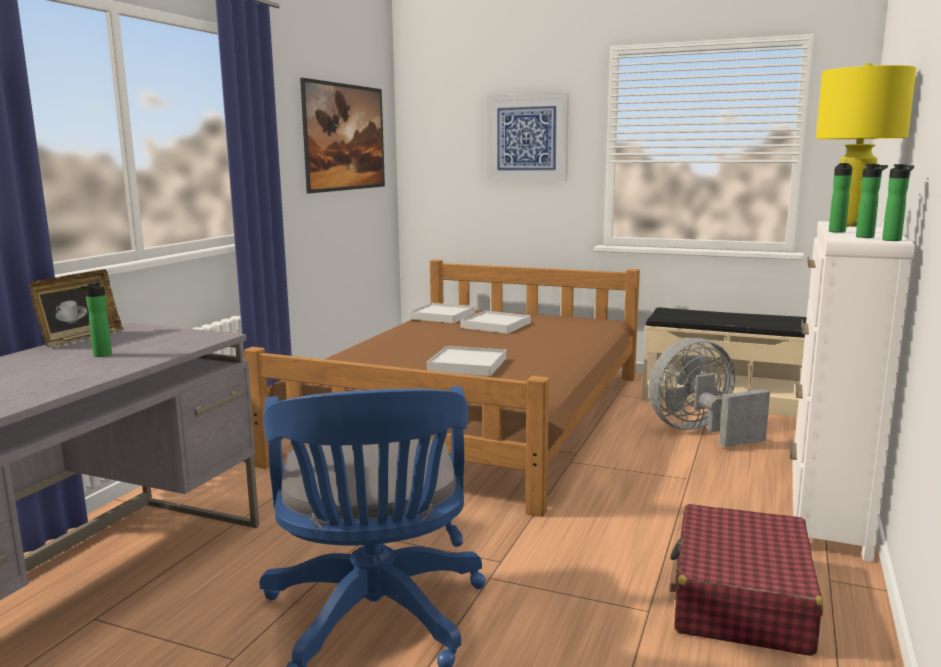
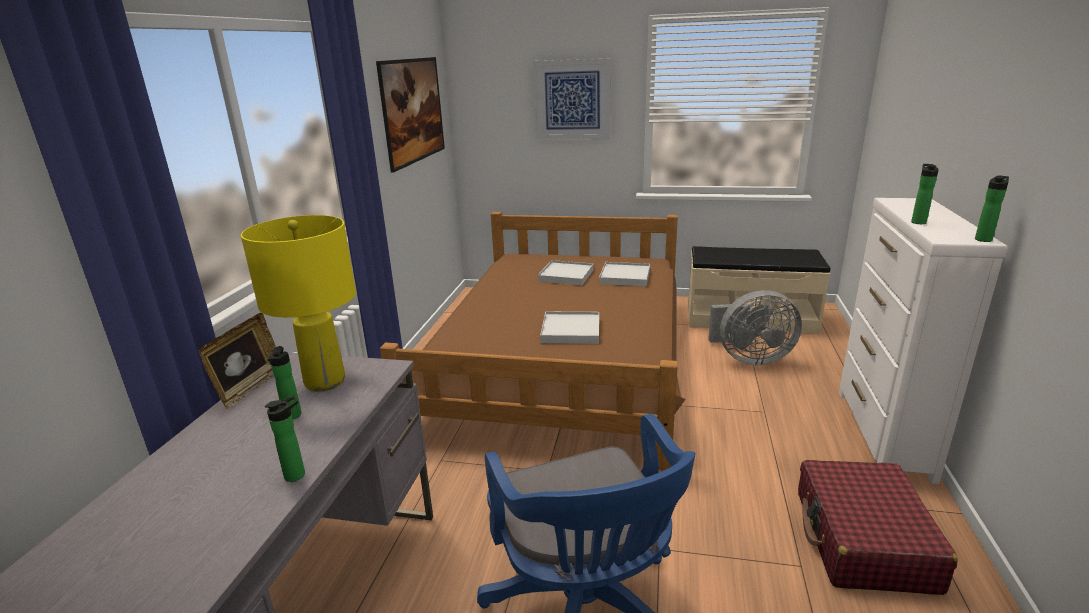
camera: 10 degrees left, 10 degrees up
(442, 316) = (513, 267): white tray -> white tray (625, 277)
(700, 432) = (749, 358): grey fan -> grey fan turned 150 degrees counterclockwise
(851, 225) = (911, 206): yellow table lamp -> yellow table lamp (324, 382)
(867, 237) = (955, 233): bottle -> bottle (298, 474)

